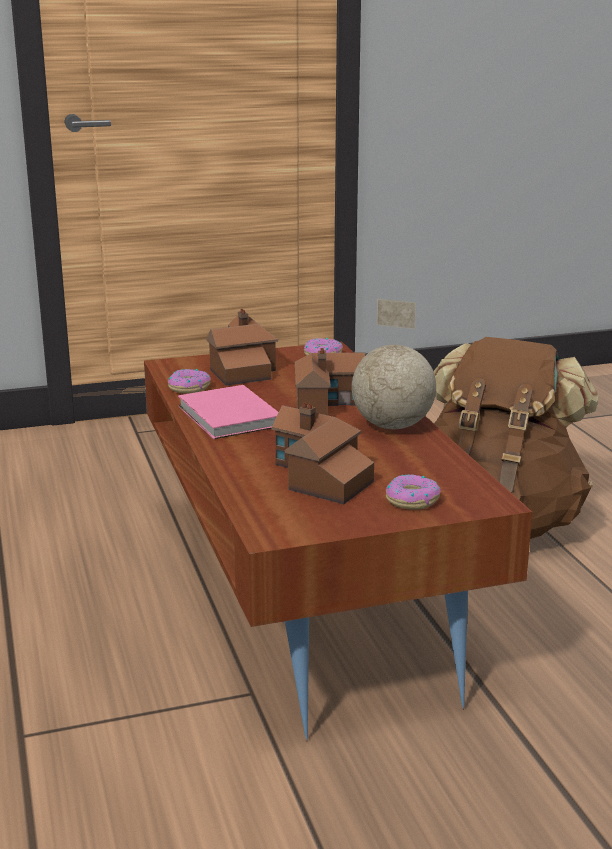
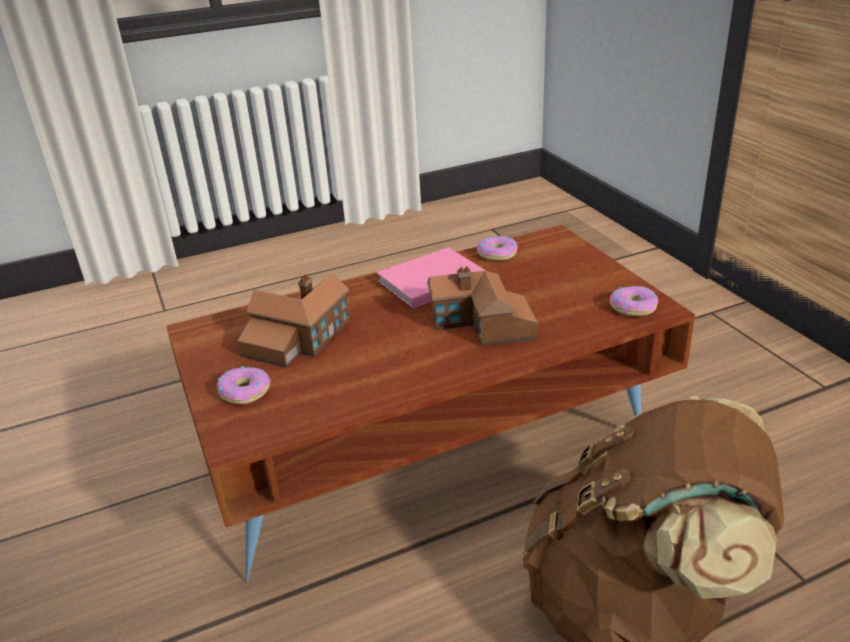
camera: 85 degrees right, 10 degrees up
(242, 368) = (562, 270): toy house -> none
(393, 426) = (424, 369): globe -> none

